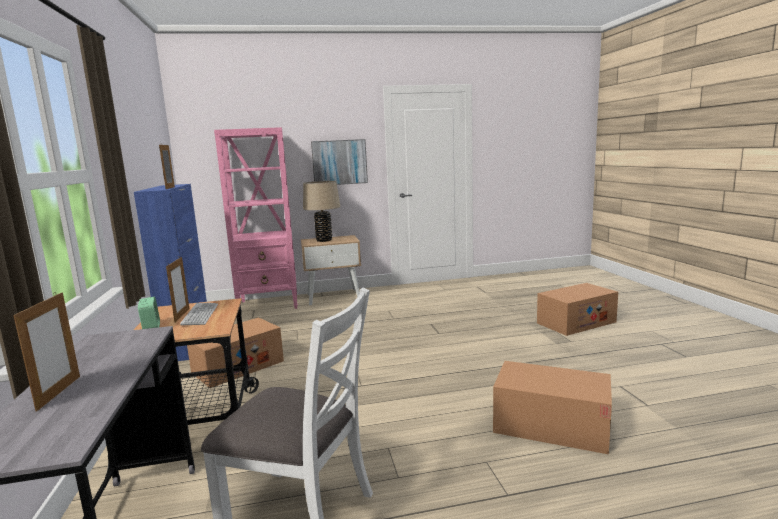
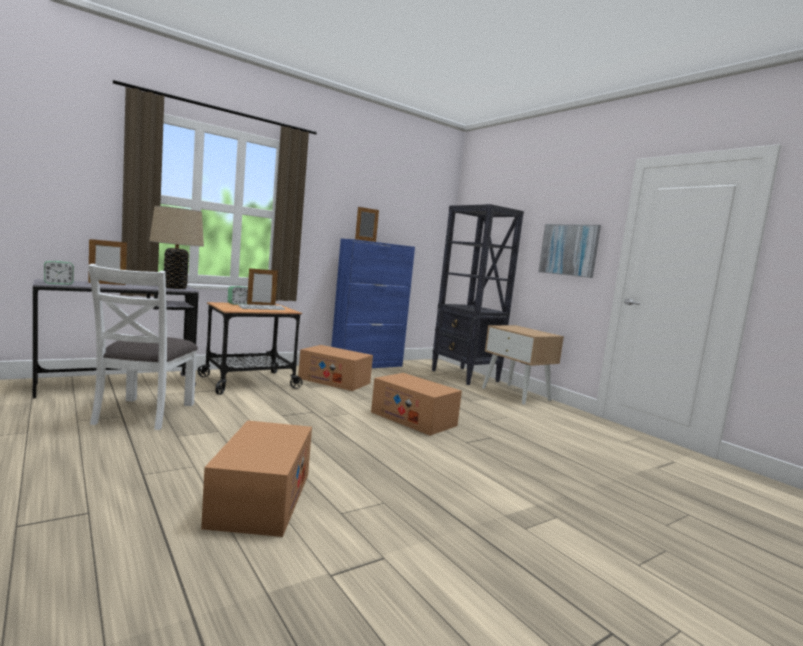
camera: 65 degrees right, 5 degrees down
(64, 435) = (58, 283): none -> alarm clock
(269, 305) = (465, 376): pink bookcase -> black bookcase
(324, 240) = (520, 329): beige table lamp -> beige table lamp (175, 287)
(576, 322) = (617, 539): cardboard box -> cardboard box (413, 419)

